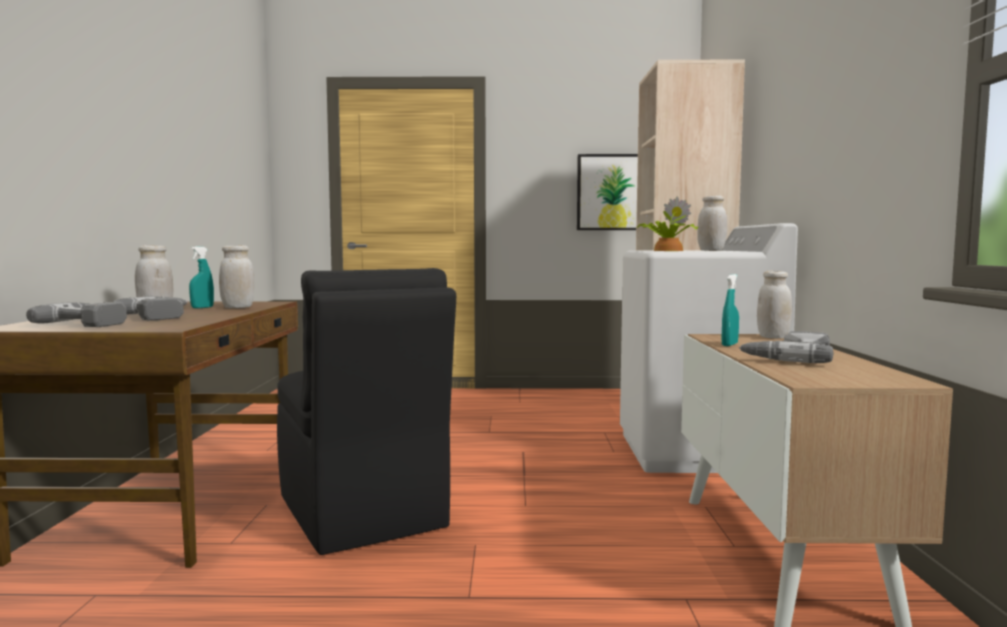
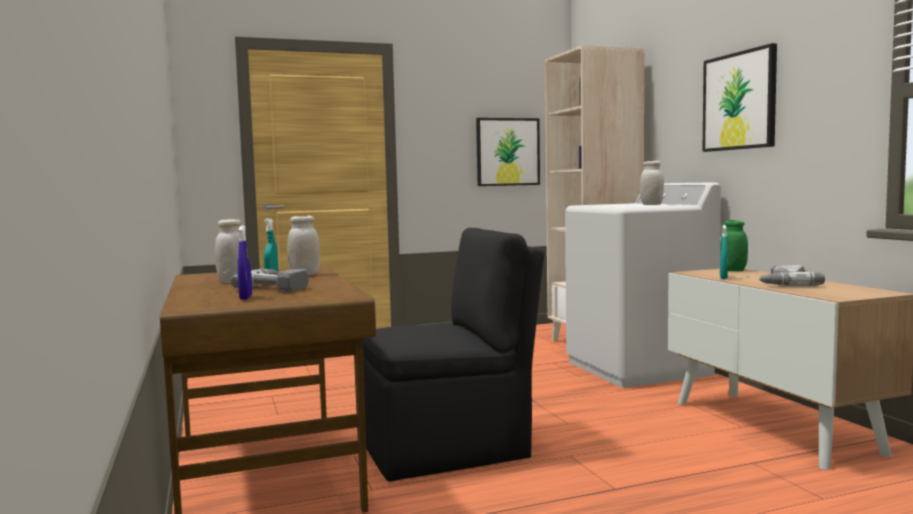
camera: 20 degrees left, 0 degrees up
(91, 323) = (245, 298): power drill -> blue spray bottle
(361, 513) = (449, 449): black chair -> black chair turned 60 degrees counterclockwise
(666, 250) = (622, 206): potted plant -> none
(773, 337) = (733, 270): white jar -> green jar
(820, 114) = (739, 101): none -> picture

